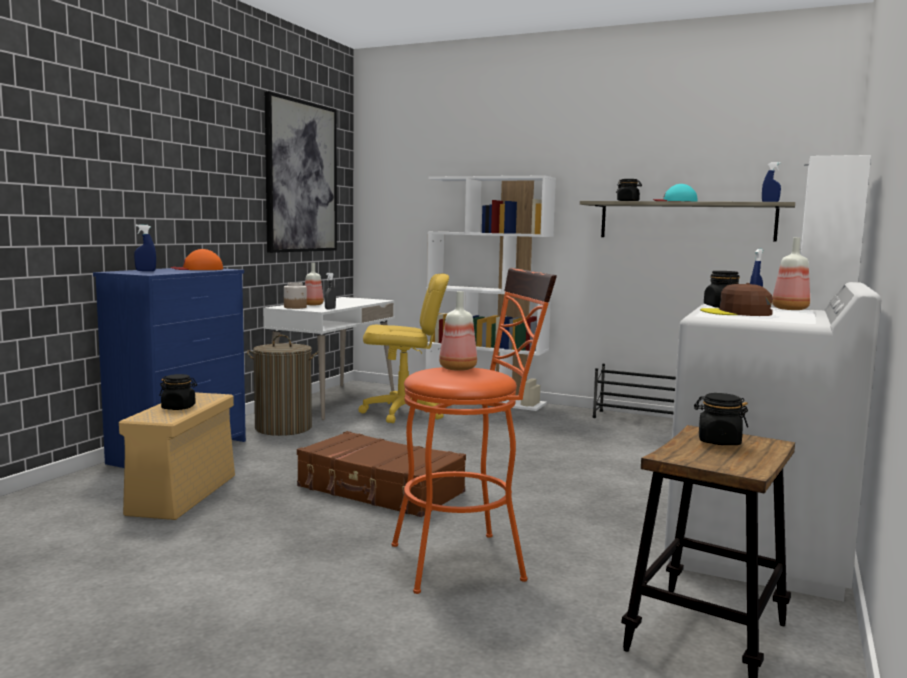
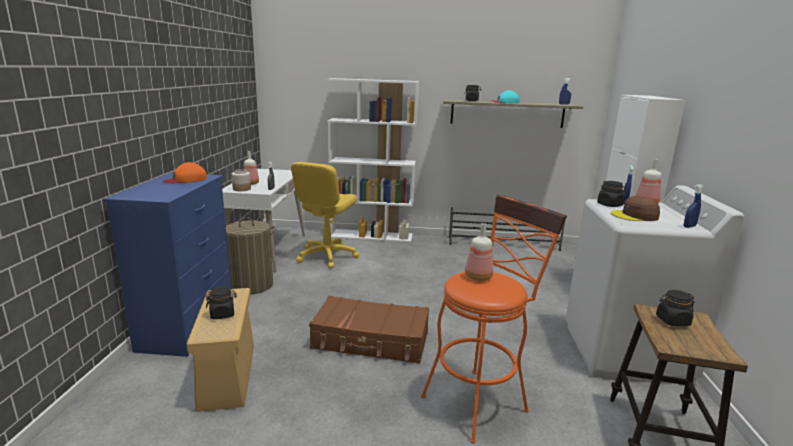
camera: 20 degrees left, 10 degrees up
(145, 271) = (148, 190): blue spray bottle -> blue spray bottle (689, 226)
(301, 177) = (227, 80): picture -> none
(403, 412) = (327, 256): yellow office chair -> yellow office chair turned 135 degrees clockwise

